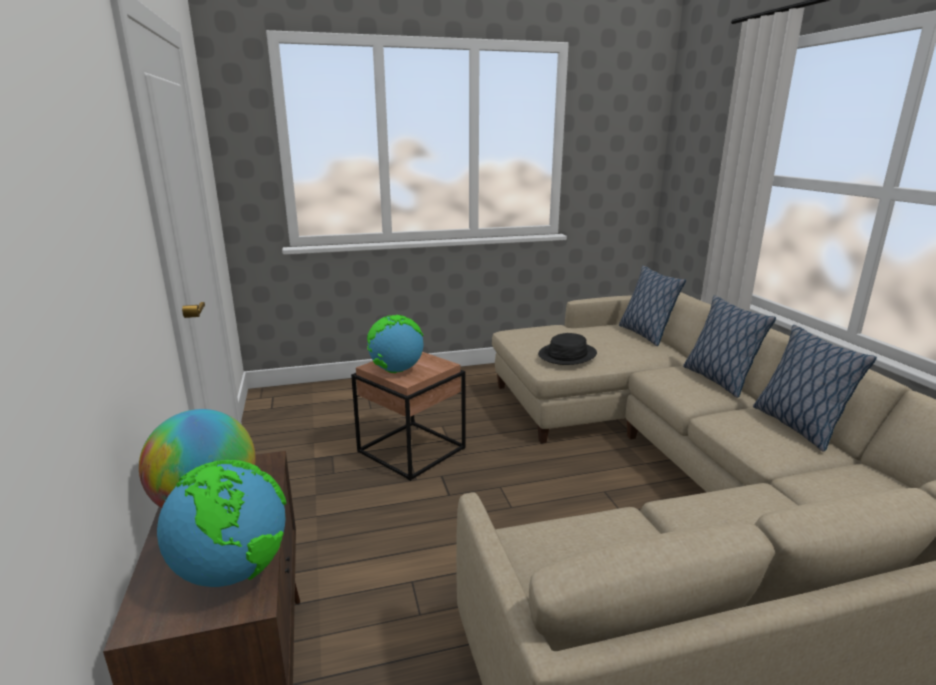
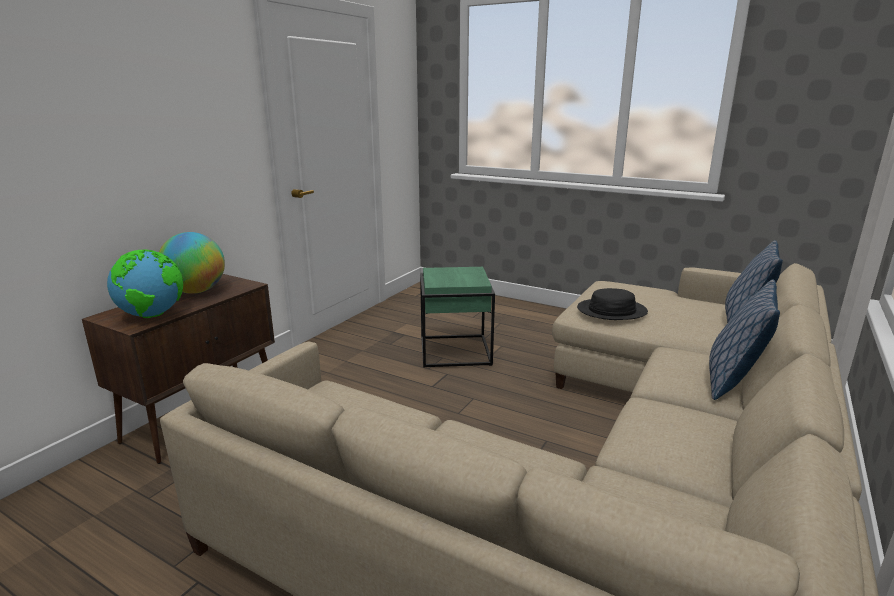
camera: 45 degrees right, 0 degrees up
(396, 370) = (441, 276): globe -> none
(410, 450) = (454, 351): brown side table -> green side table
(796, 426) = (721, 445): pillow -> none

